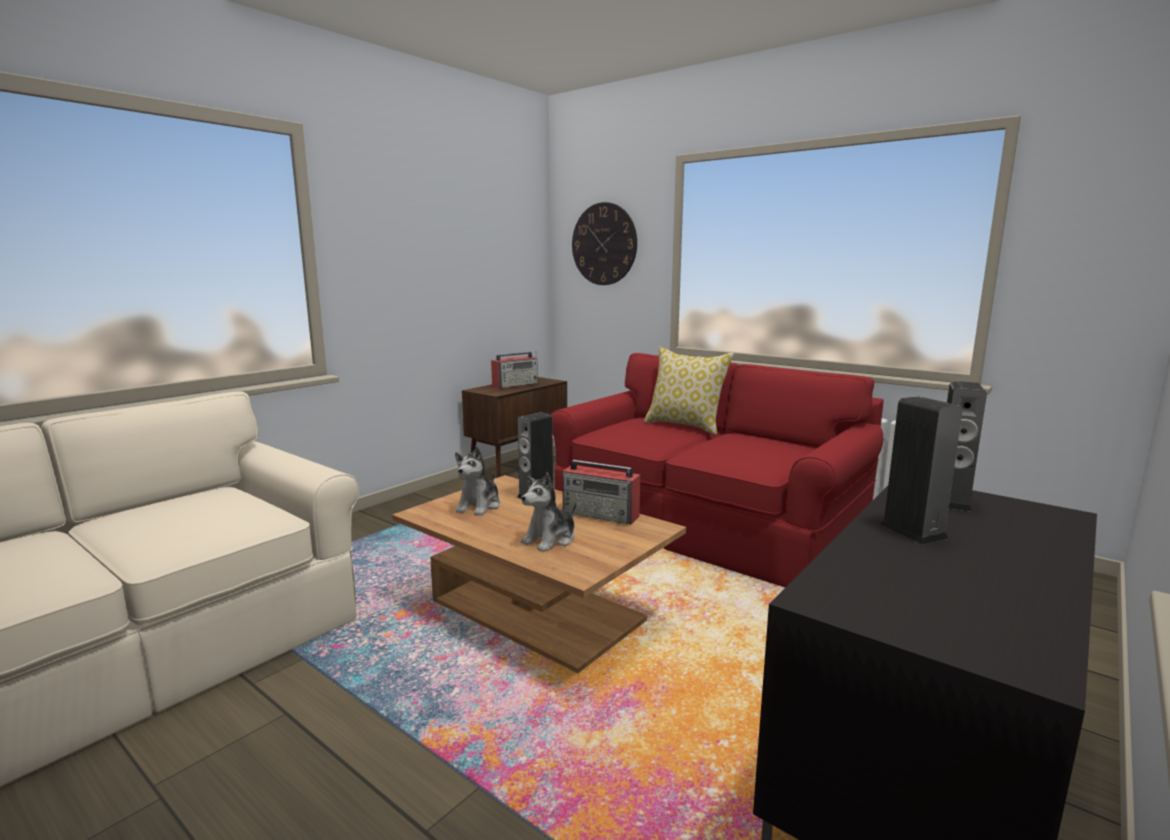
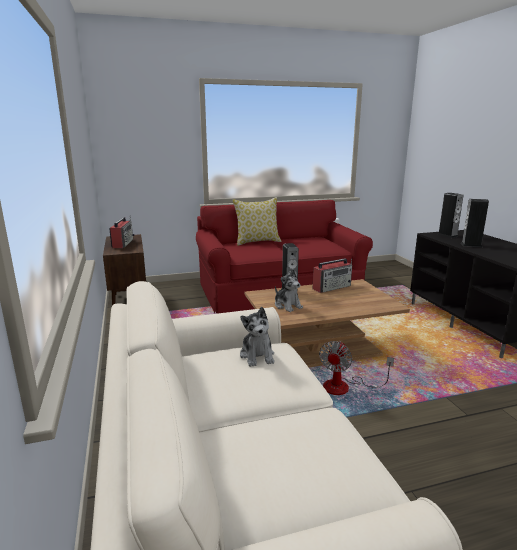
camera: 55 degrees left, 5 degrees up
(432, 663) = (345, 387): none -> fan
(550, 539) = (351, 302): plush toy -> plush toy (257, 355)
(604, 244) = (145, 134): wall clock -> none

